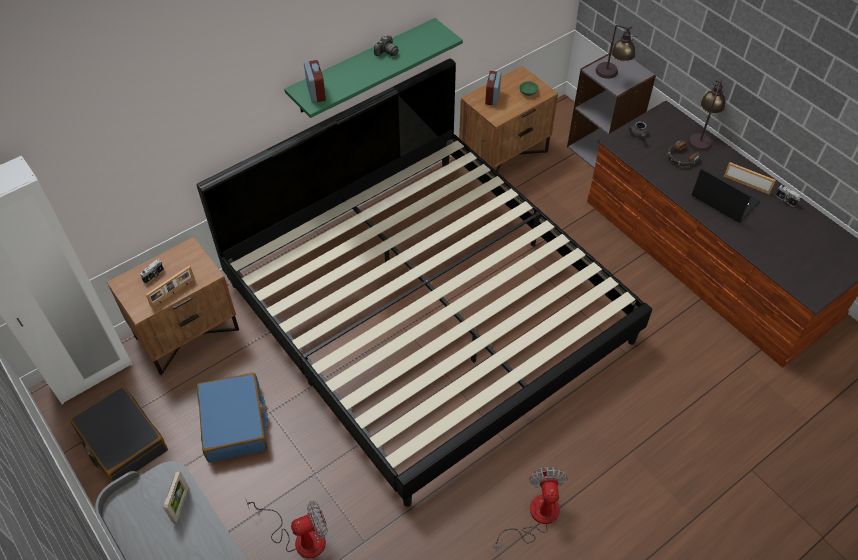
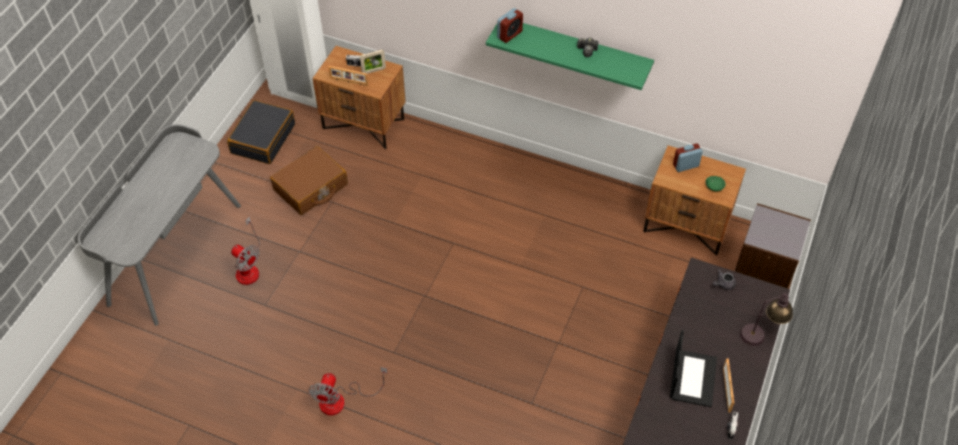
camera: 60 degrees right, 0 degrees up
(180, 504) = (191, 167): picture frame -> picture frame (373, 71)
(235, 423) = (311, 188): blue suitcase -> brown suitcase
(428, 311) = (479, 250): bed -> none
(536, 517) = (341, 400): fan -> fan turned 135 degrees clockwise
(612, 76) = (767, 229): table lamp -> none
(681, 157) = (720, 327): headphones -> none

